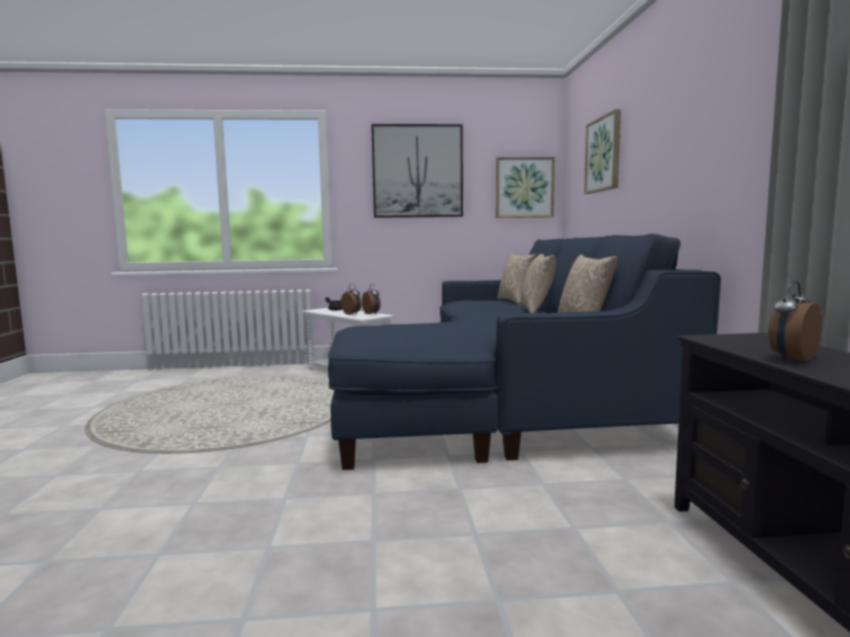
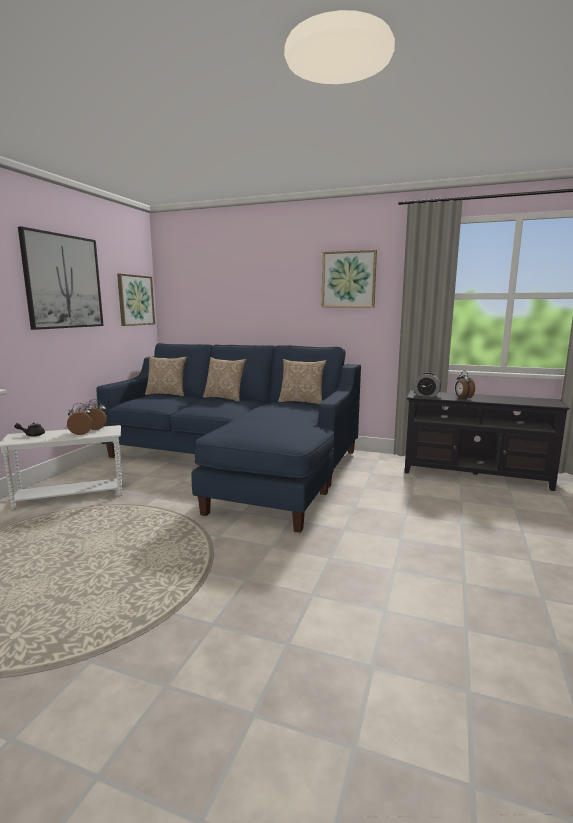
camera: 65 degrees left, 5 degrees up
(603, 154) = (224, 285): picture -> picture (348, 279)
(735, 341) = (426, 395): none -> alarm clock

